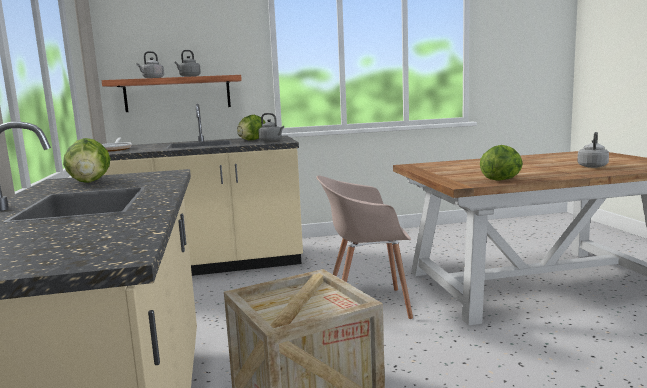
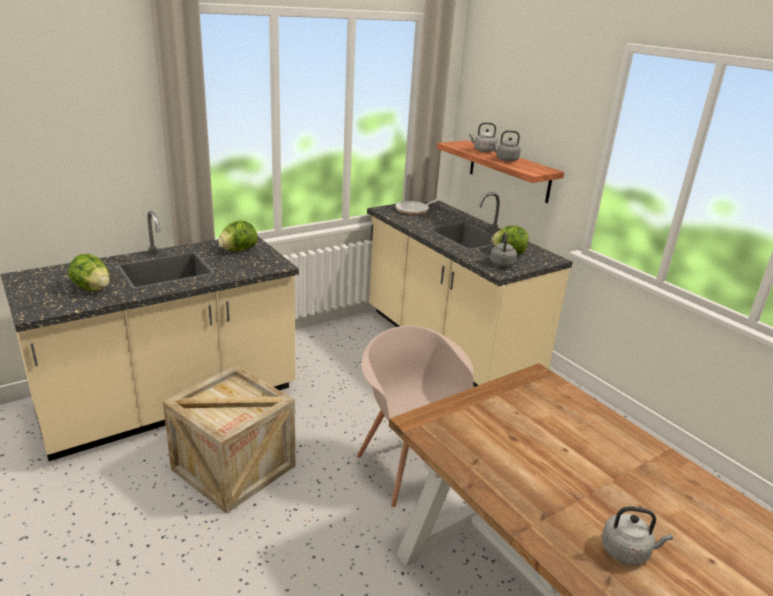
camera: 65 degrees right, 15 degrees up
(502, 180) = (460, 453): lettuce -> lettuce (92, 288)

